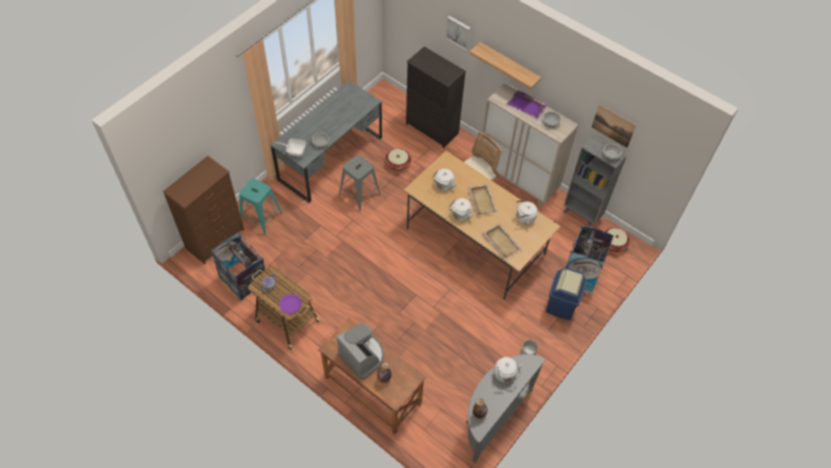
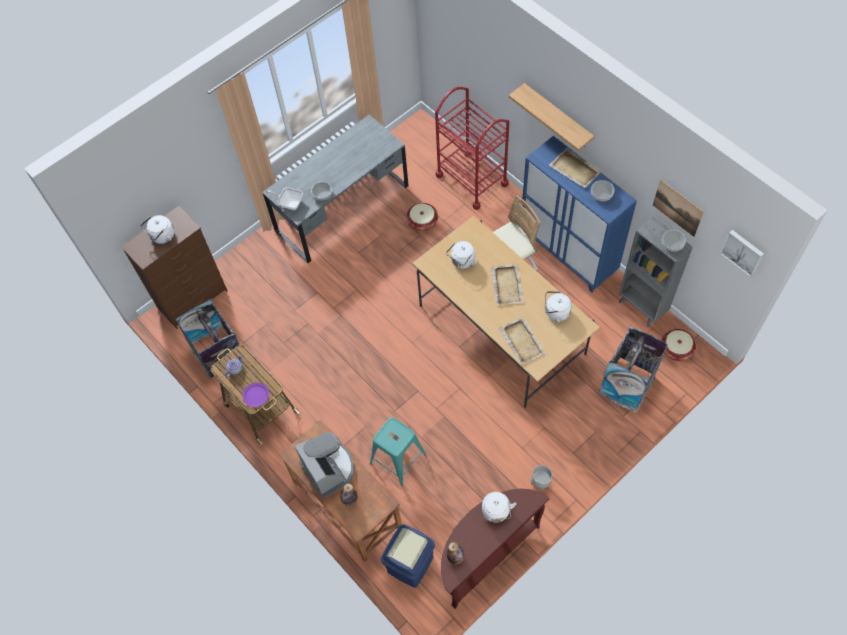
camera: 15 degrees right, 5 degrees up
(260, 217) = (249, 276): turquoise stool -> turquoise stool (397, 459)
(359, 194) = (370, 256): grey stool -> none
(432, 129) = (472, 179): black dresser -> red cart
(459, 32) = (500, 67): picture -> picture (743, 252)
(460, 215) = (476, 302): white kettle -> white kettle (162, 236)
(493, 416) = (486, 554): grey console table -> brown console table
(517, 180) = (568, 254): beige cabinet -> blue cabinet
(527, 105) = (575, 169): purple tray -> beige tray
(561, 305) = (595, 423): blue trash can -> blue trash can (410, 564)

